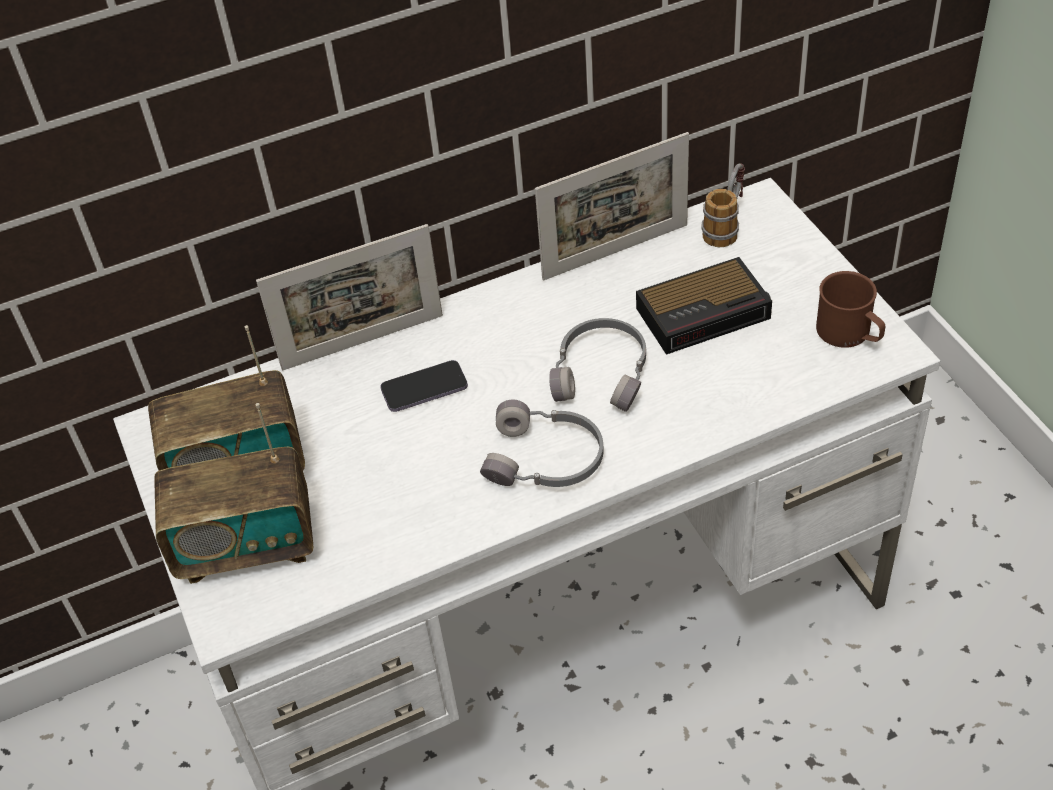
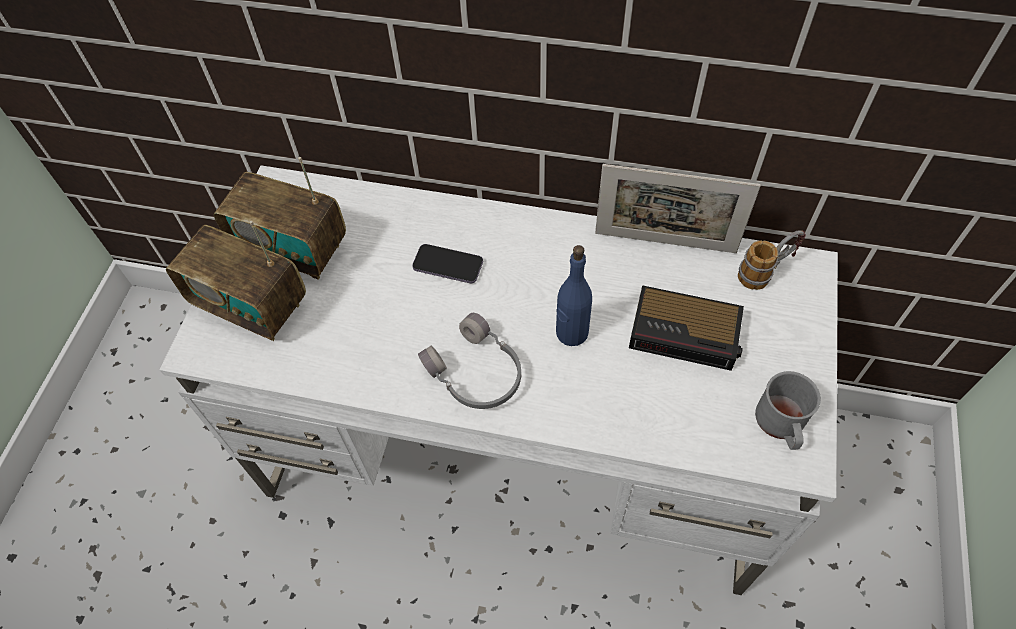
camera: 35 degrees right, 10 degrees up
(363, 342) = (441, 205): picture frame -> none
(602, 373) = (571, 333): grey headphones -> blue bottle
(850, 334) = (781, 425): brown mug -> grey mug

